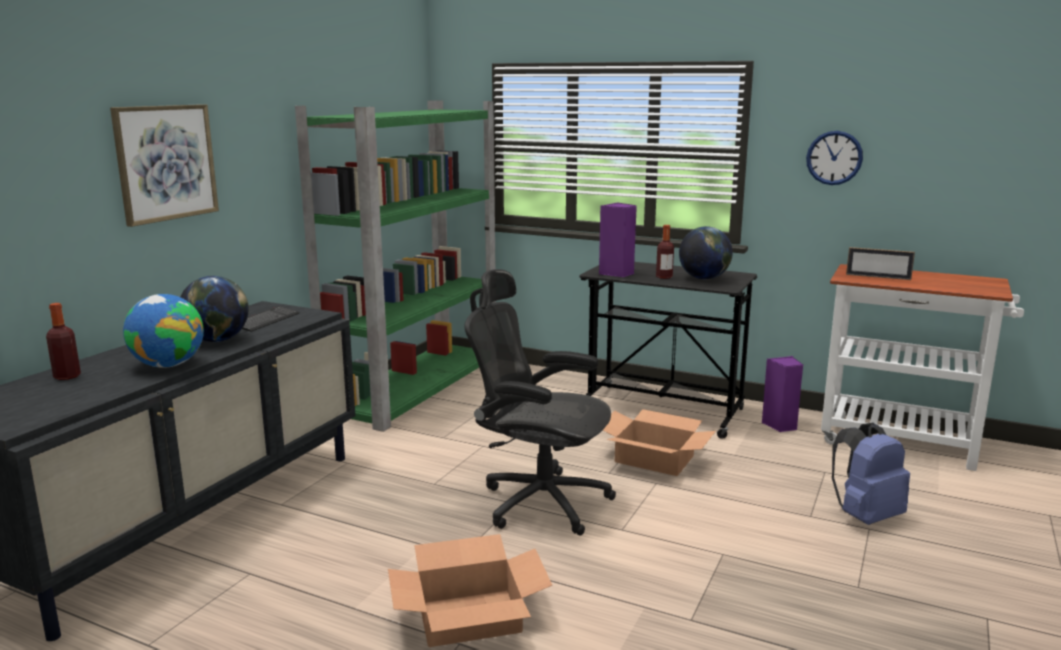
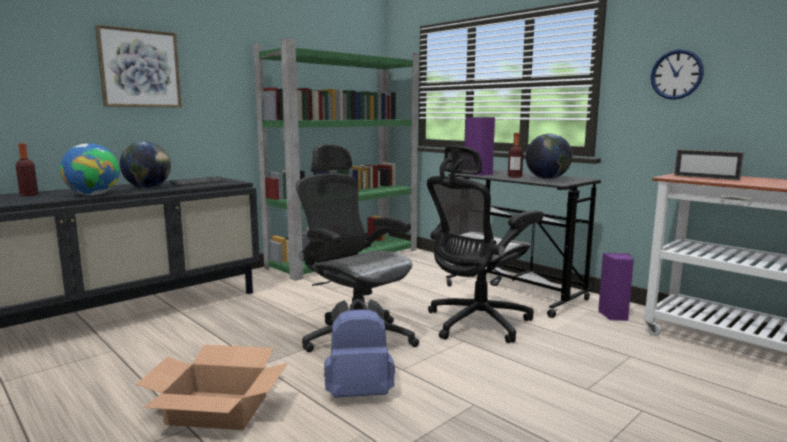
camera: 20 degrees right, 5 degrees down
(654, 459) = (478, 324): cardboard box -> office chair
(865, 516) = (646, 399): blue backpack -> blue backpack (359, 392)

